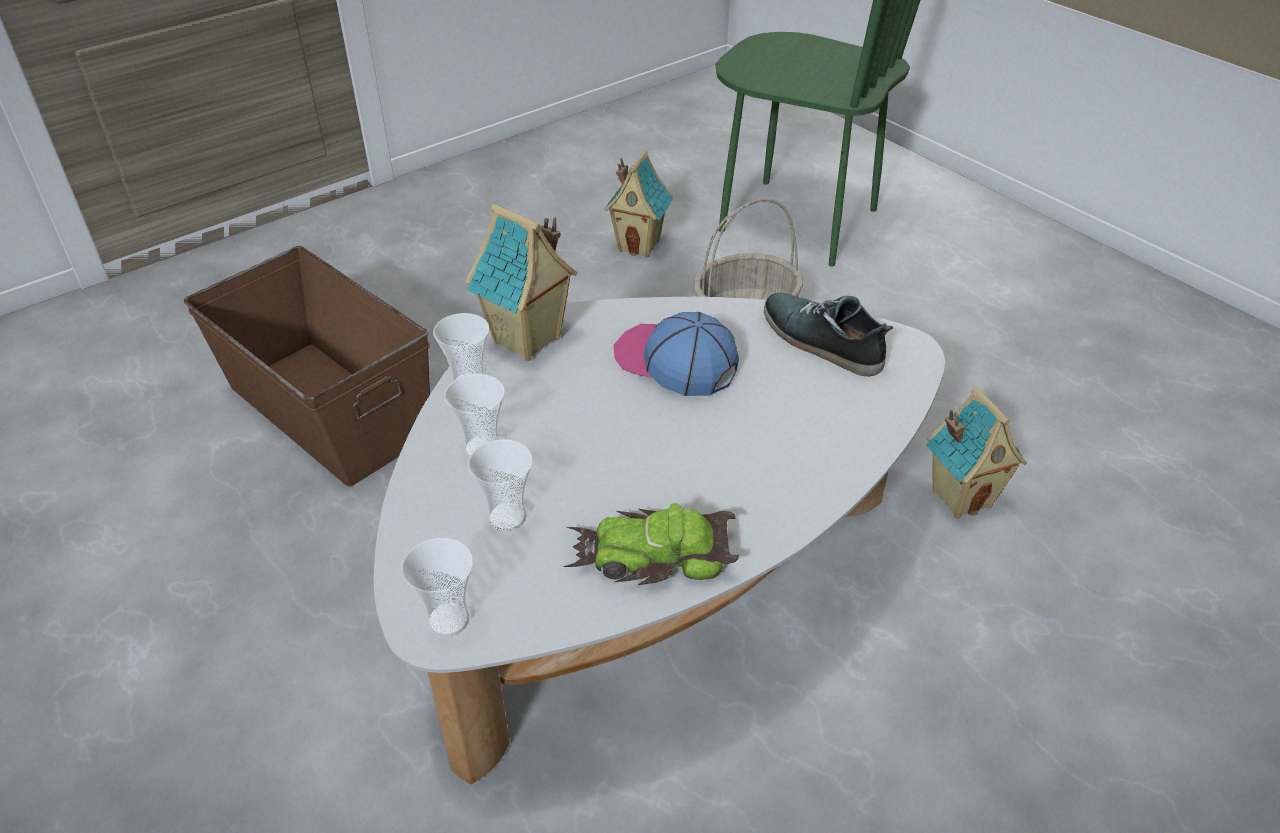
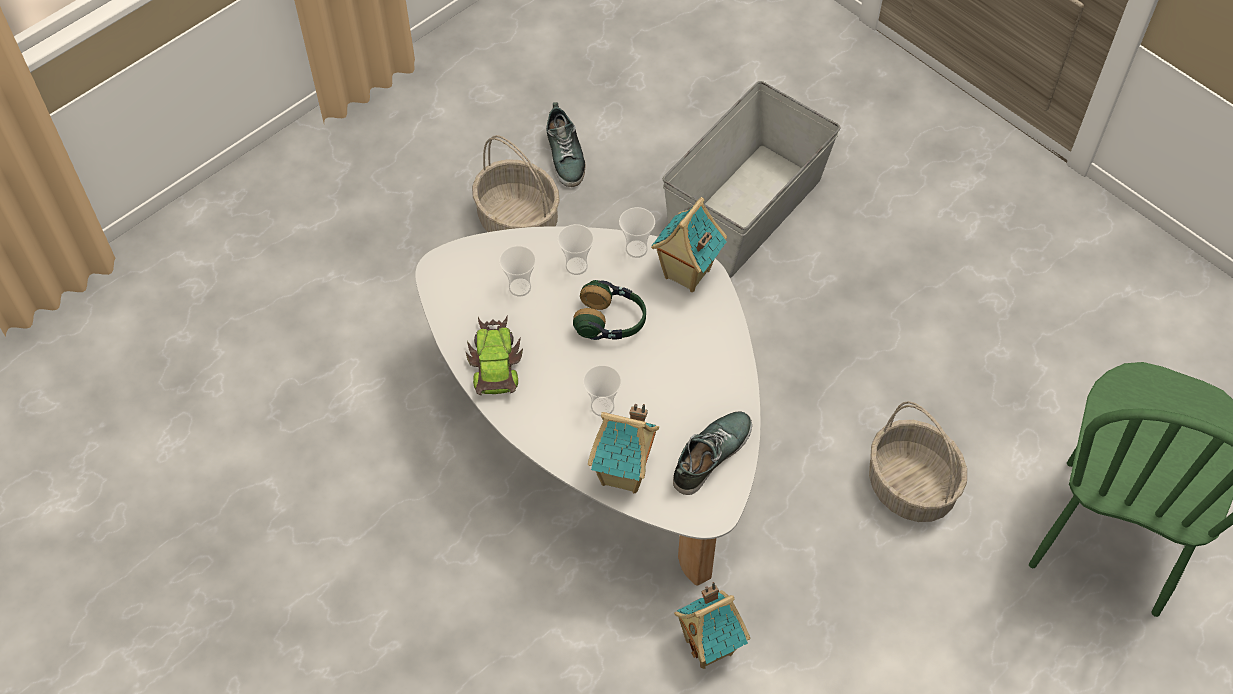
camera: 85 degrees right, 15 degrees up
(132, 594) = (566, 156): none -> shoe
(234, 664) = (519, 221): none -> basket
(329, 408) = (747, 209): brown storage box -> grey storage box
(448, 620) = (445, 273): cup -> cup (602, 406)
(595, 417) = (611, 321): none -> headphones
(639, 246) = (1021, 393): toy house -> toy house (624, 475)
(674, 362) = (674, 362): cap -> none

